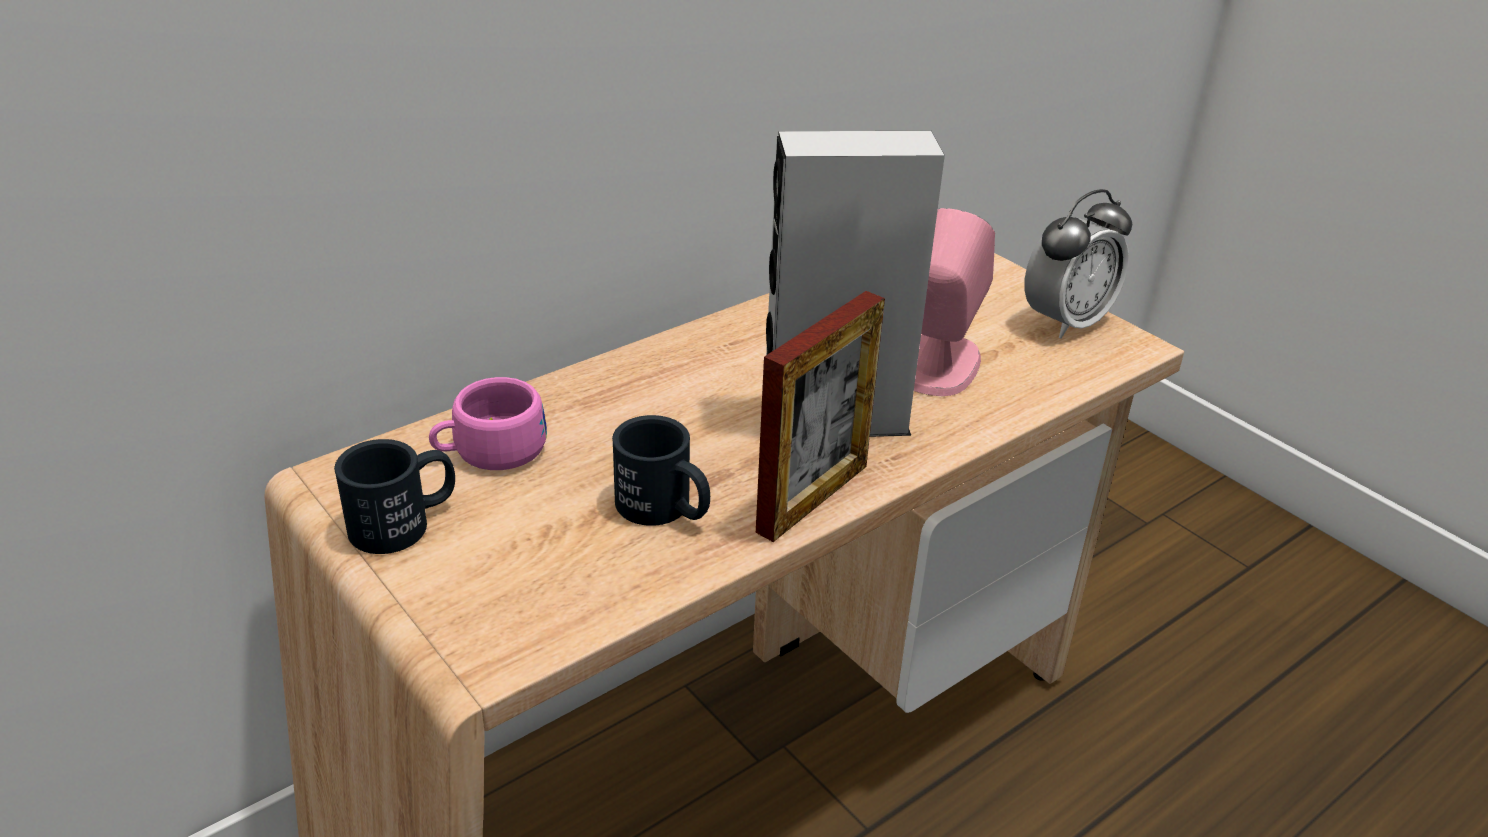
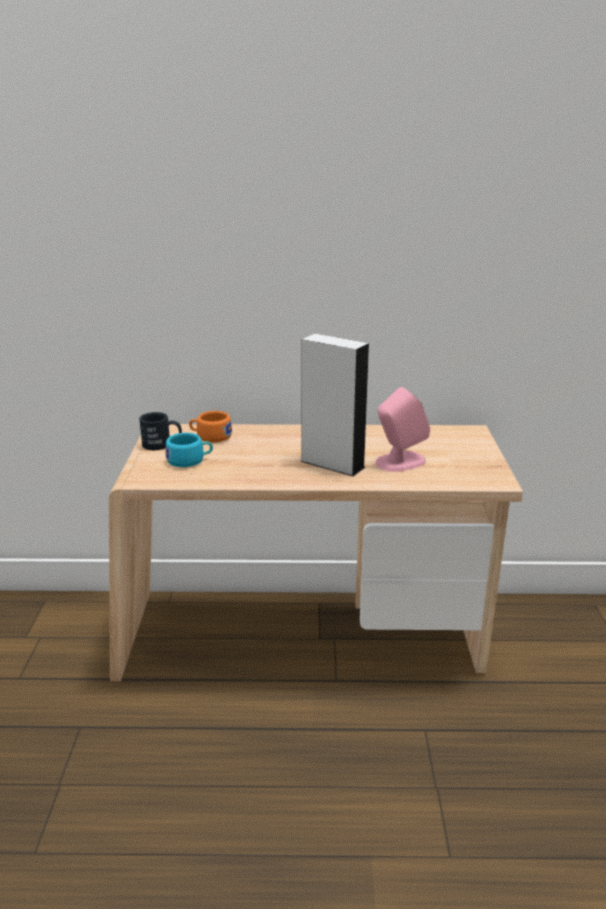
camera: 40 degrees right, 10 degrees down
(490, 451) = (210, 436): pink cup -> orange cup
(536, 540) = (190, 460): none -> turquoise cup
(665, 509) = (237, 466): black mug -> none
(813, 498) = (288, 480): picture frame -> none
(1066, 322) = (482, 466): alarm clock -> none

